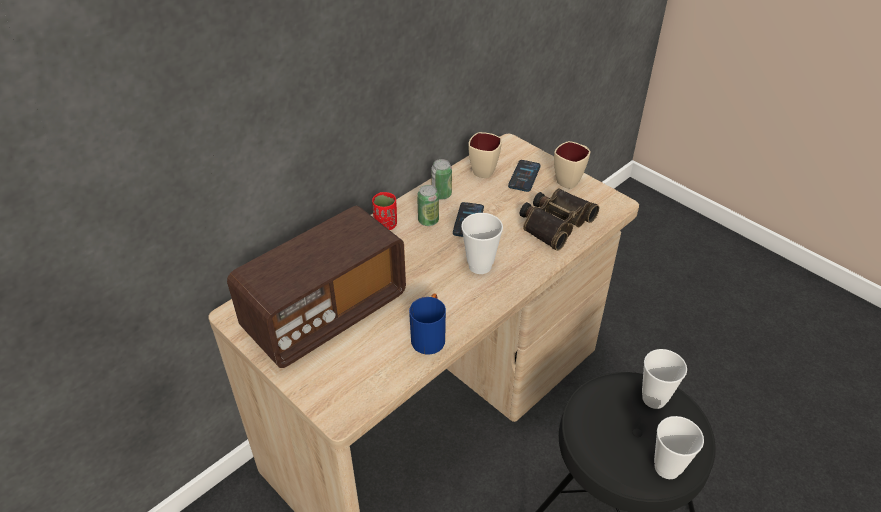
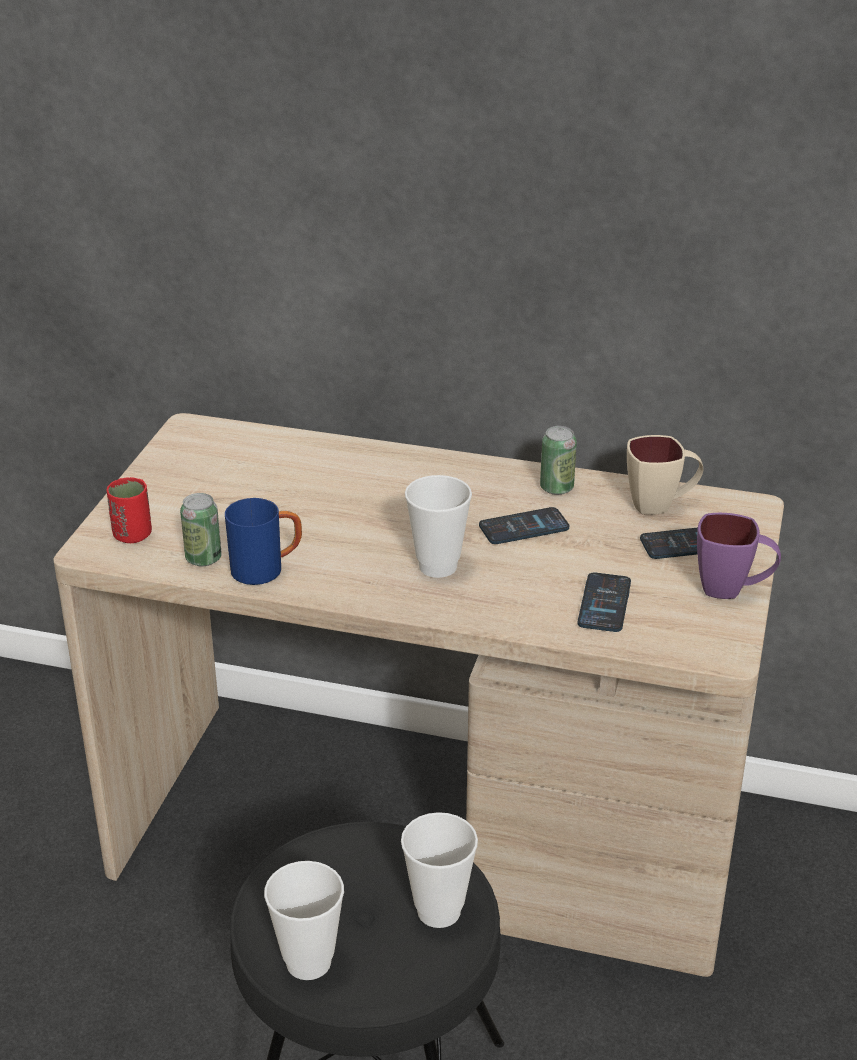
camera: 60 degrees right, 10 degrees down
(325, 314) = (240, 483): radio -> none
(385, 225) = (443, 467): red cup -> red cup (132, 535)
(428, 221) = (488, 496): can -> can (203, 558)
(554, 222) = (604, 603): binoculars -> phone
(571, 179) = (733, 590): beige mug -> purple mug

